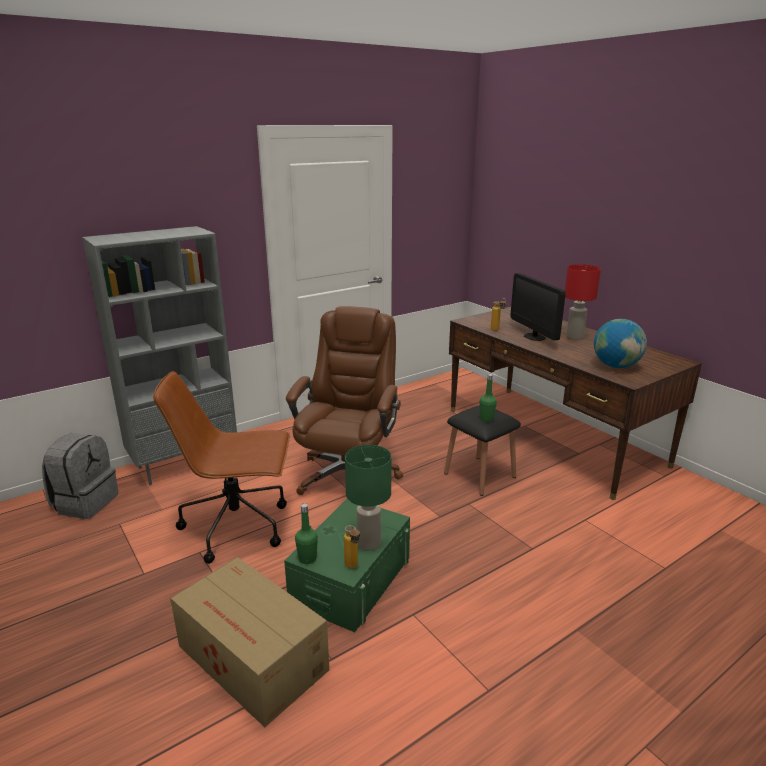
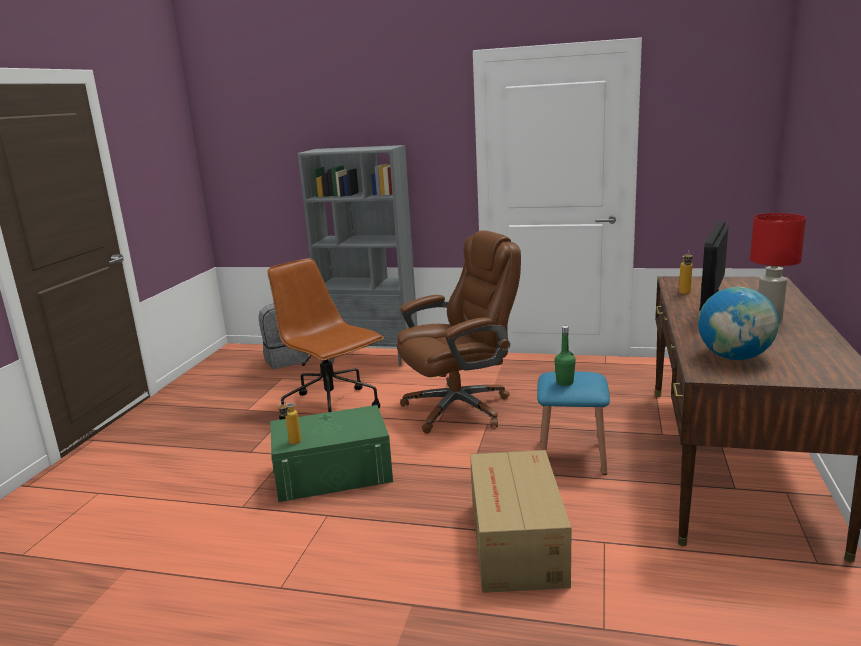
camera: 50 degrees right, 5 degrees down
(253, 659) = (212, 481): cardboard box -> cardboard box (516, 544)
(307, 558) = (282, 426): green bottle -> none
(369, 543) = (330, 437): green table lamp -> none
(479, 475) = (572, 456): black stool -> blue stool

